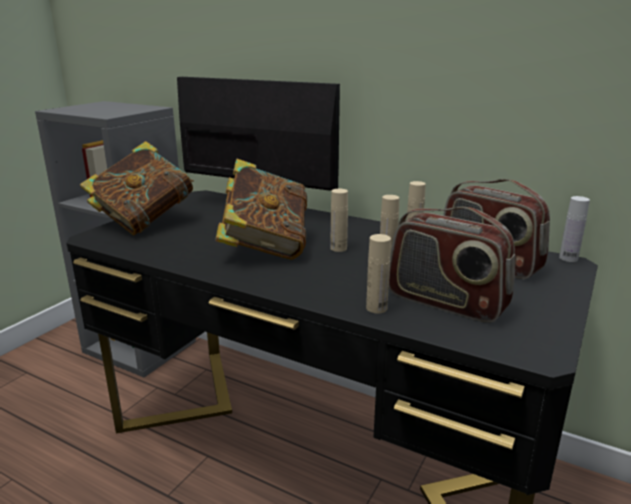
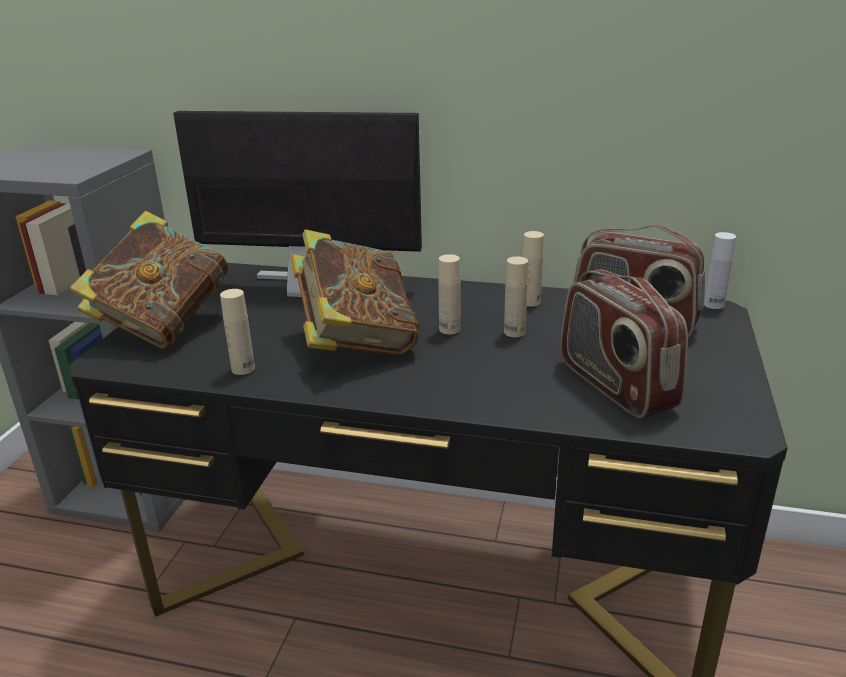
camera: 15 degrees left, 5 degrees up
(376, 308) = (543, 406): beige bottle -> beige bottle (243, 369)
(445, 302) = (615, 385): radio -> radio turned 45 degrees clockwise

